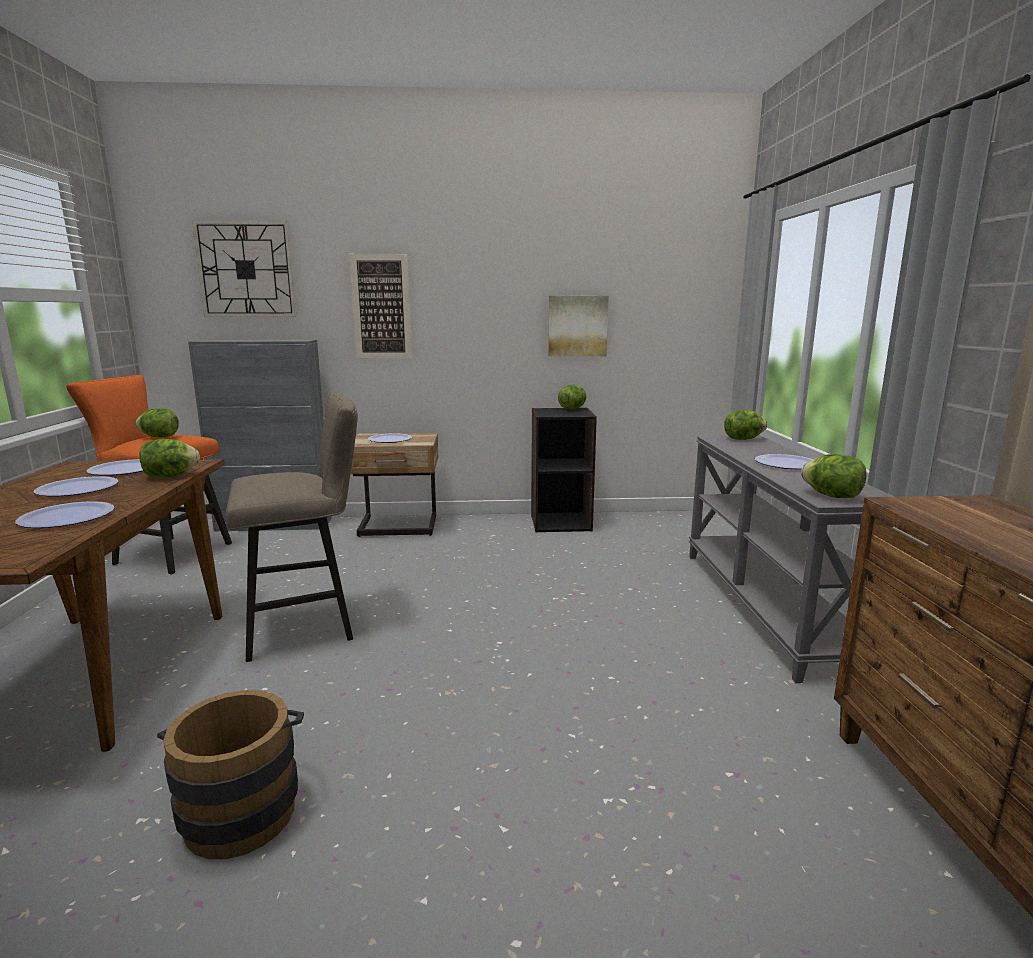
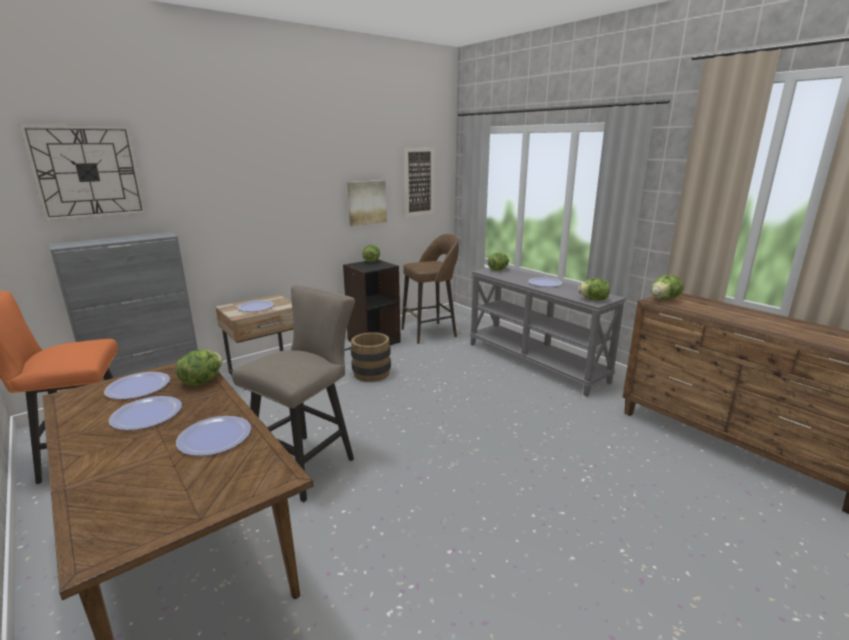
camera: 35 degrees left, 5 degrees up
(159, 437) = (67, 349): lettuce -> lettuce (664, 299)
(243, 807) = (436, 573): brown bucket -> brown bucket (369, 372)
(381, 307) = (223, 199): picture -> picture (419, 182)
(649, 529) = (430, 333): none -> brown stool

